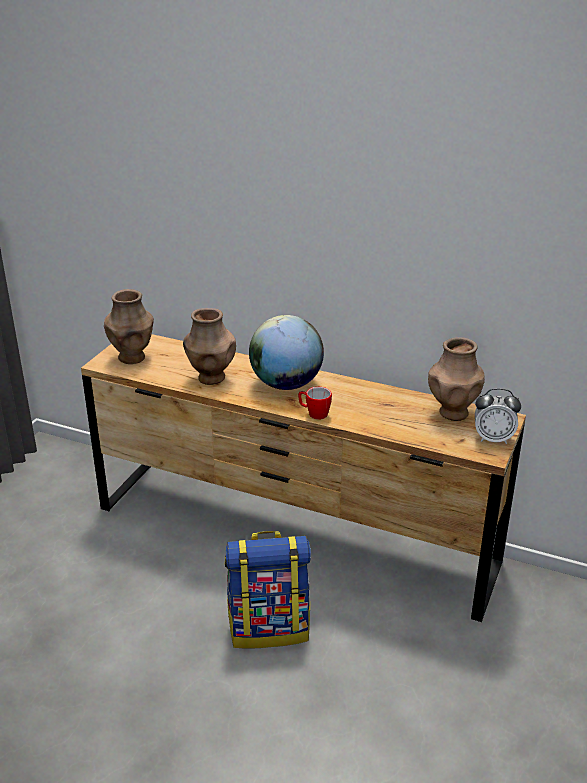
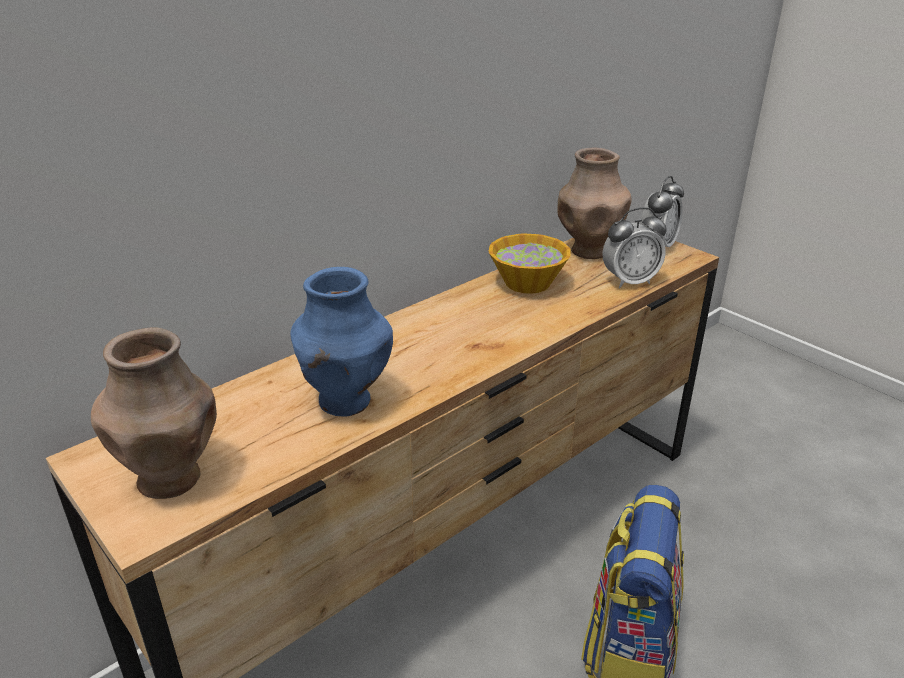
camera: 65 degrees left, 0 degrees up
(211, 378) = (345, 402): brown vase -> blue vase
(286, 384) = (429, 339): globe -> none
(314, 414) = (529, 337): mug -> none
(381, 399) = (527, 283): none -> bowl
(421, 436) = (629, 281): none -> alarm clock

